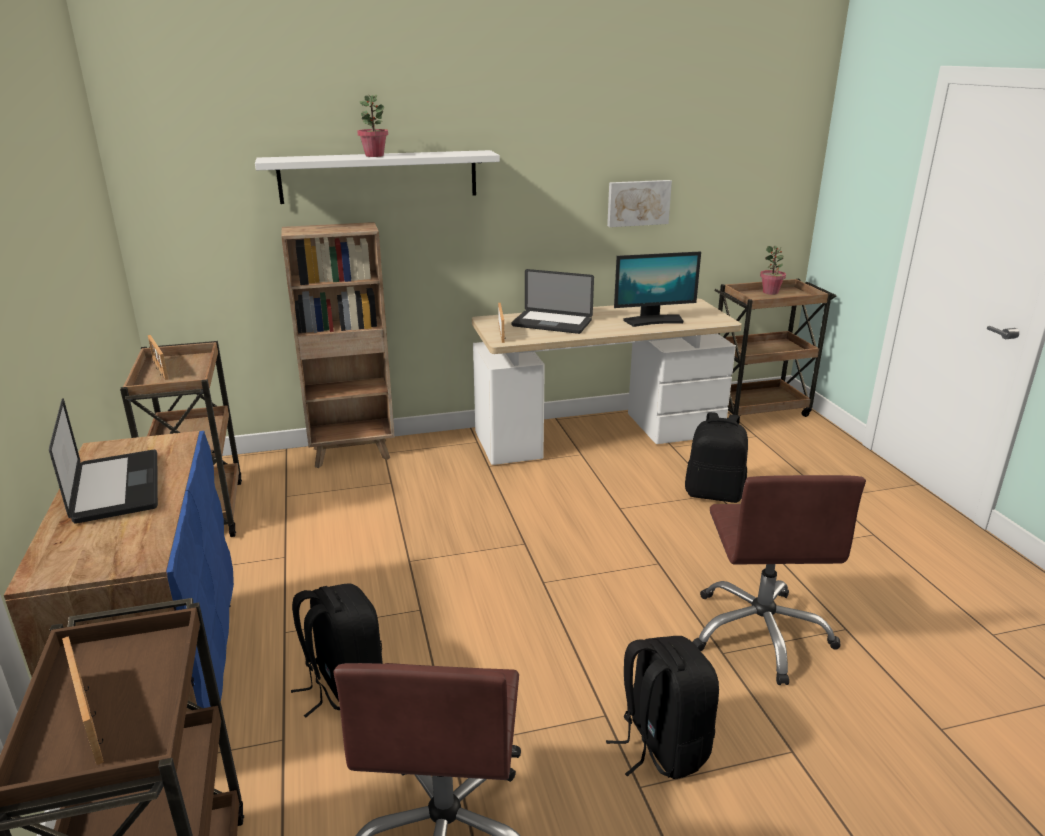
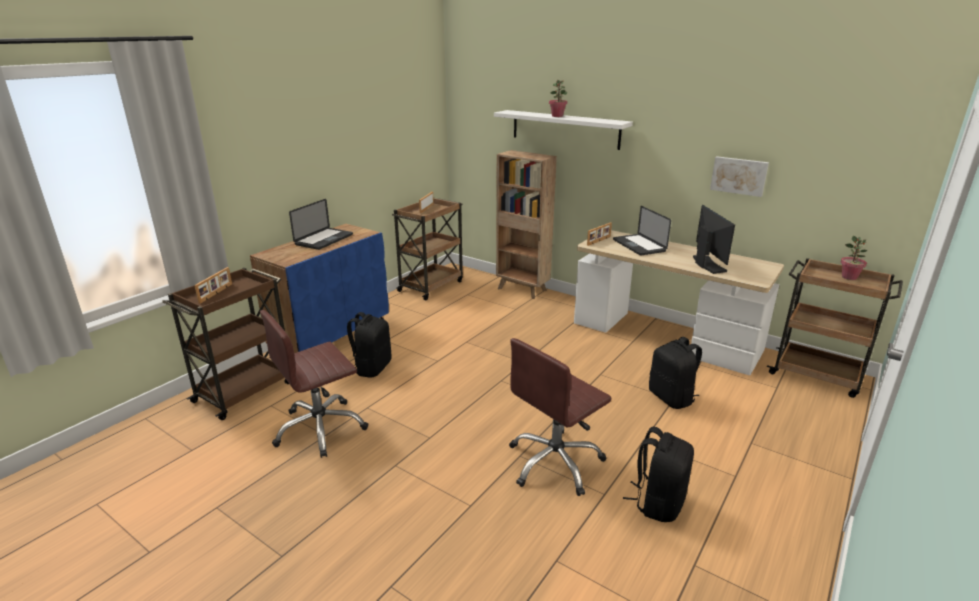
camera: 50 degrees right, 0 degrees up
(653, 320) = (707, 264): monitor -> monitor turned 135 degrees counterclockwise
(661, 746) = (427, 461): black backpack -> black backpack (658, 502)

